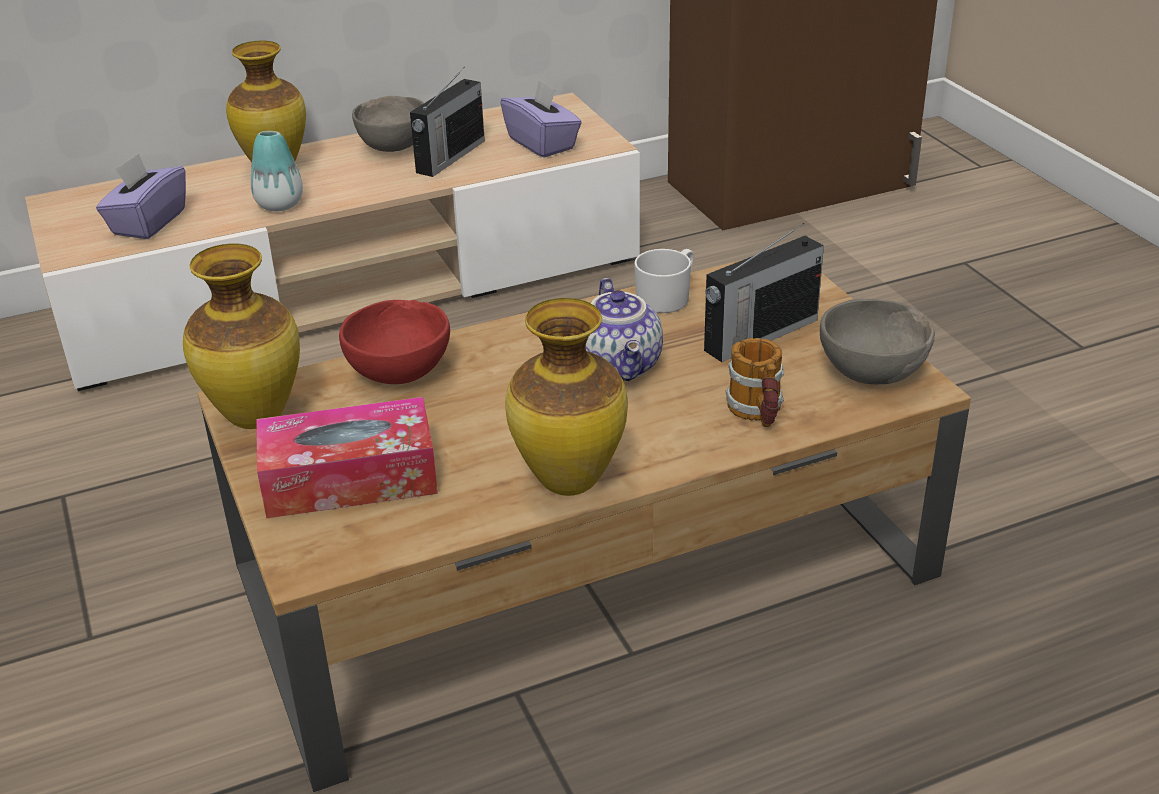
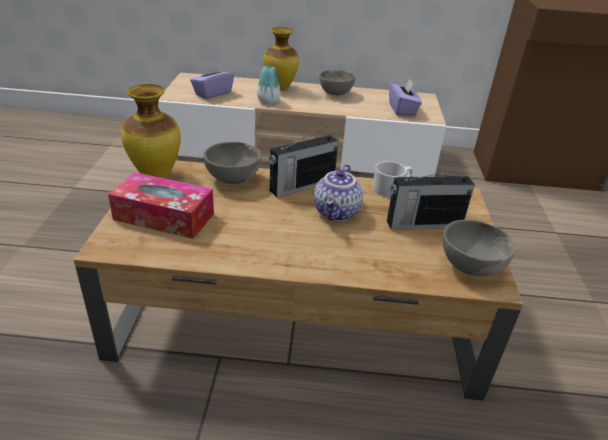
camera: 25 degrees right, 0 degrees up
(401, 374) = (234, 179): red bowl -> grey bowl
(449, 157) = (355, 104): radio -> radio (301, 186)
(567, 481) = (257, 258): vase -> none
(757, 412) = (387, 262): mug -> none

